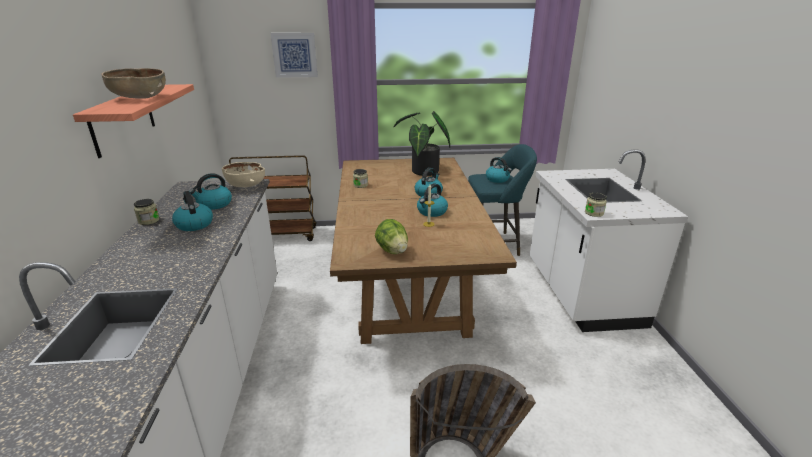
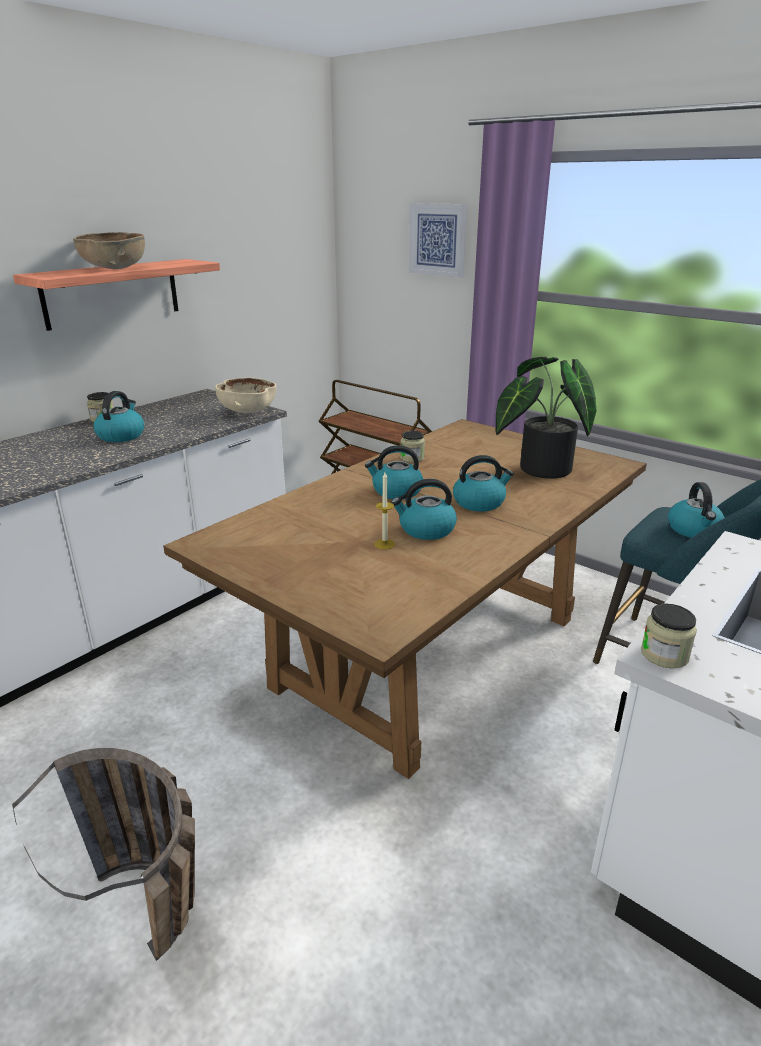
camera: 45 degrees right, 0 degrees up
(214, 204) = (179, 422): kettle -> kettle (396, 491)
(392, 250) = (267, 556): lettuce -> none

